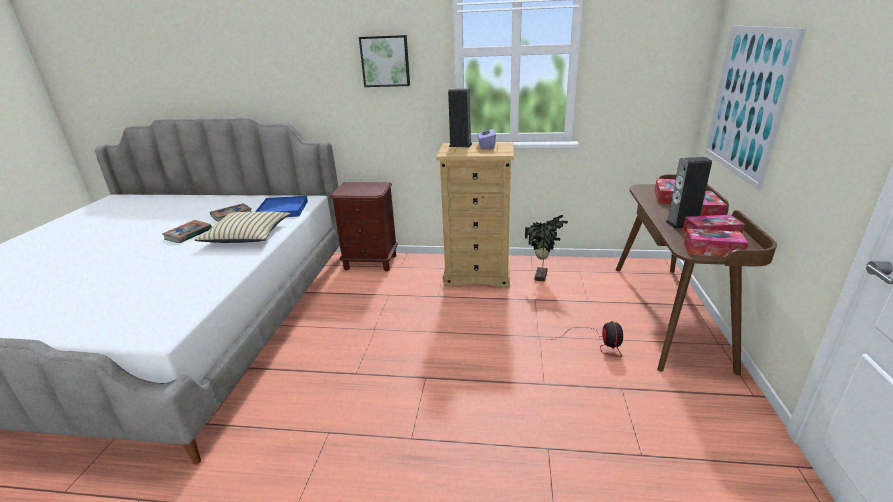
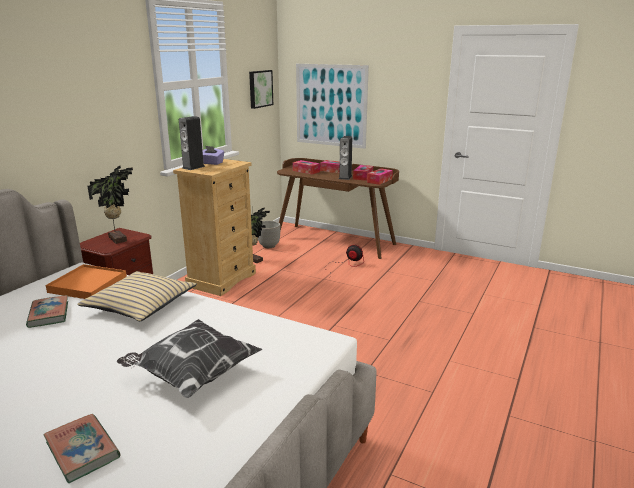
camera: 70 degrees left, 5 degrees down
(121, 287) = (192, 375): none -> pillow
(188, 234) = (73, 342): book -> book (82, 450)
(282, 210) = (87, 285): blue tray -> orange tray
(363, 189) = (119, 239): none -> potted plant
(385, 61) = (103, 99): picture -> picture (260, 88)
(588, 272) = (269, 246): none -> planter

